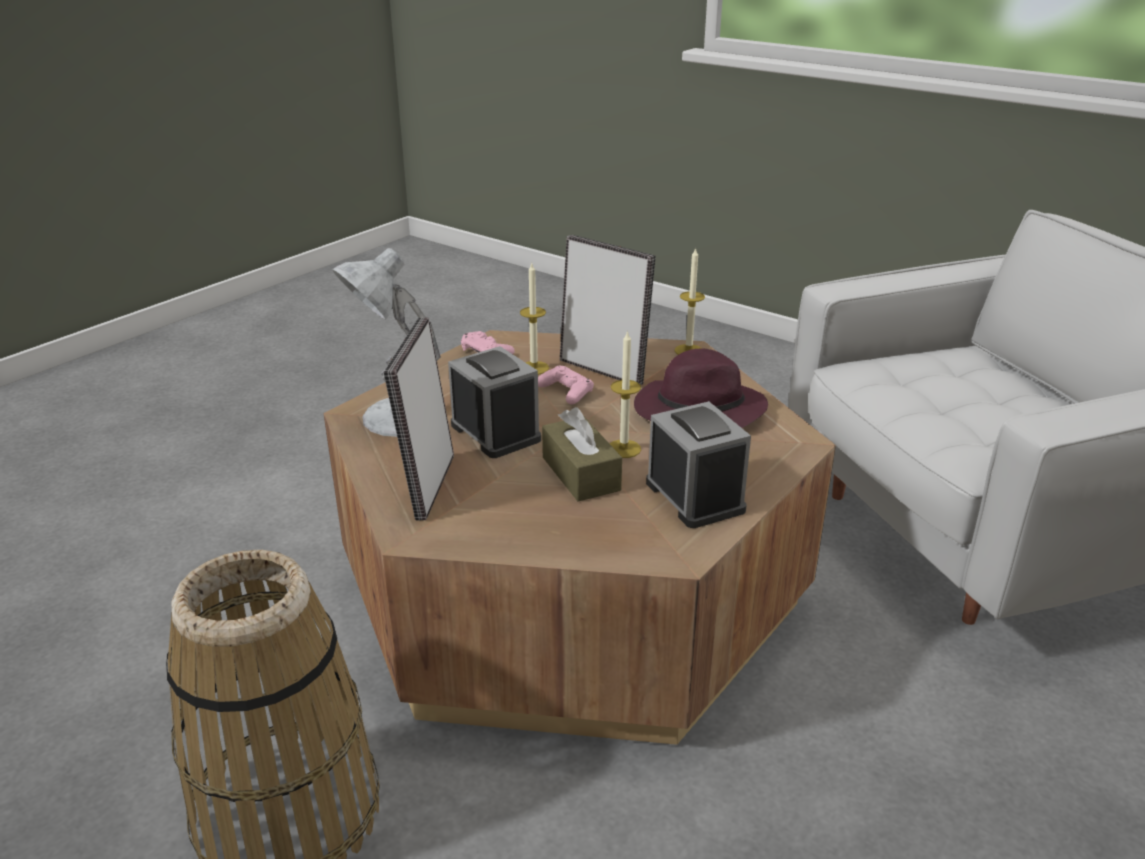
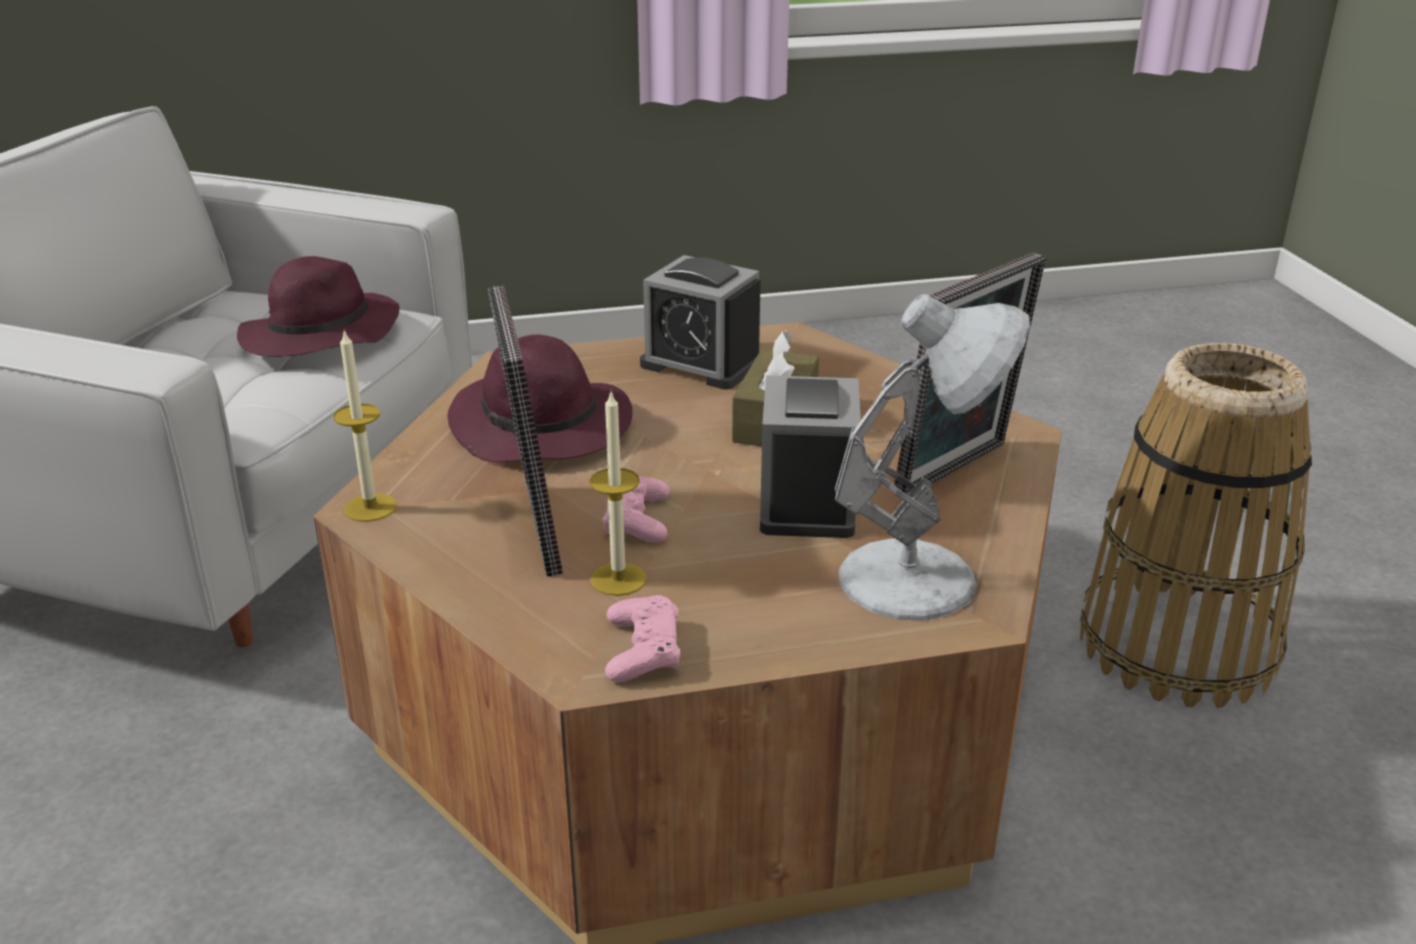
camera: 140 degrees left, 0 degrees up
(623, 449) = (691, 425): candle -> none
(694, 496) = (701, 364): alarm clock -> alarm clock turned 75 degrees counterclockwise
(964, 426) = (320, 336): none -> purple hat

